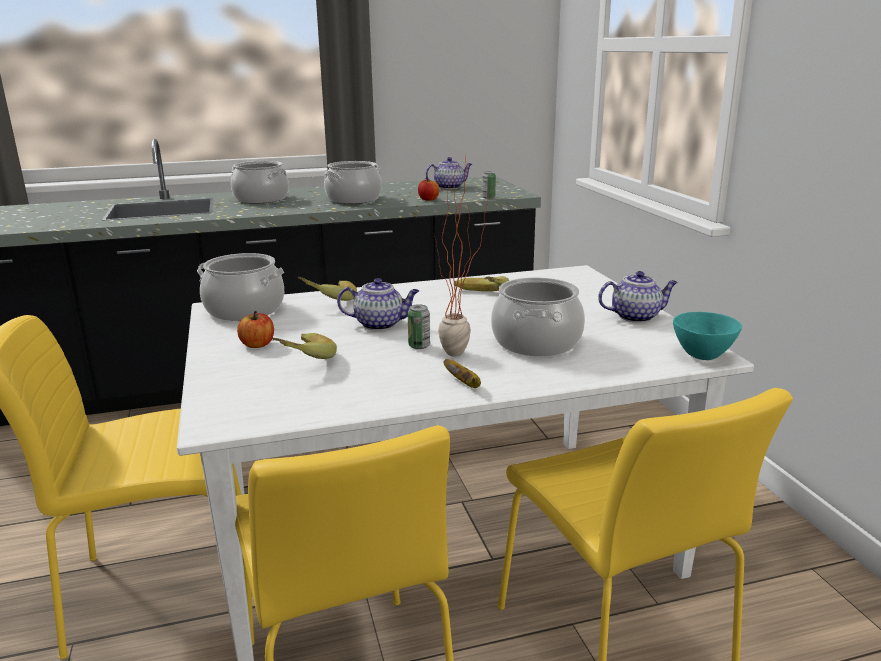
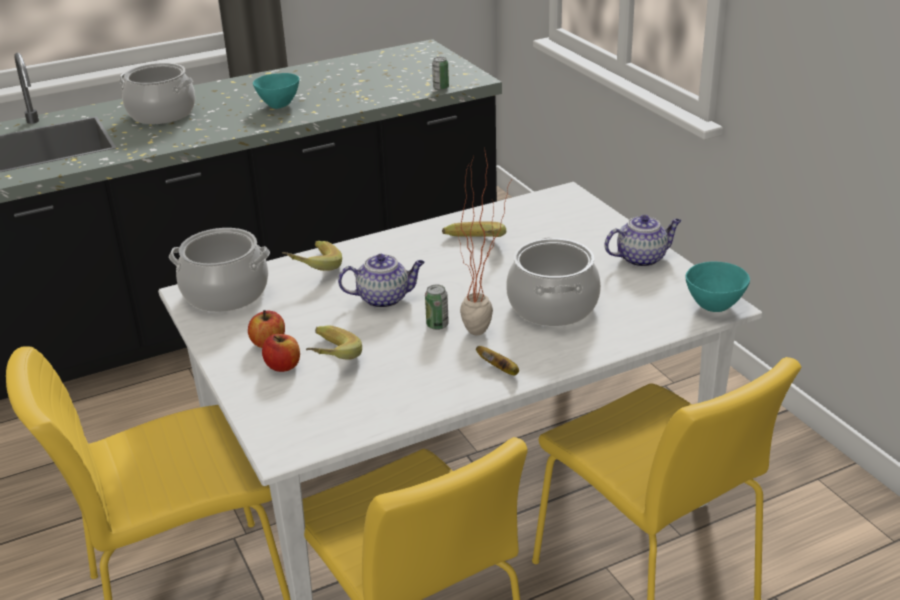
camera: 10 degrees left, 10 degrees up
(353, 199) = (279, 105): cooking pot -> turquoise bowl
(428, 199) = (371, 98): apple -> apple (283, 366)
(449, 187) = (386, 69): teapot -> none

